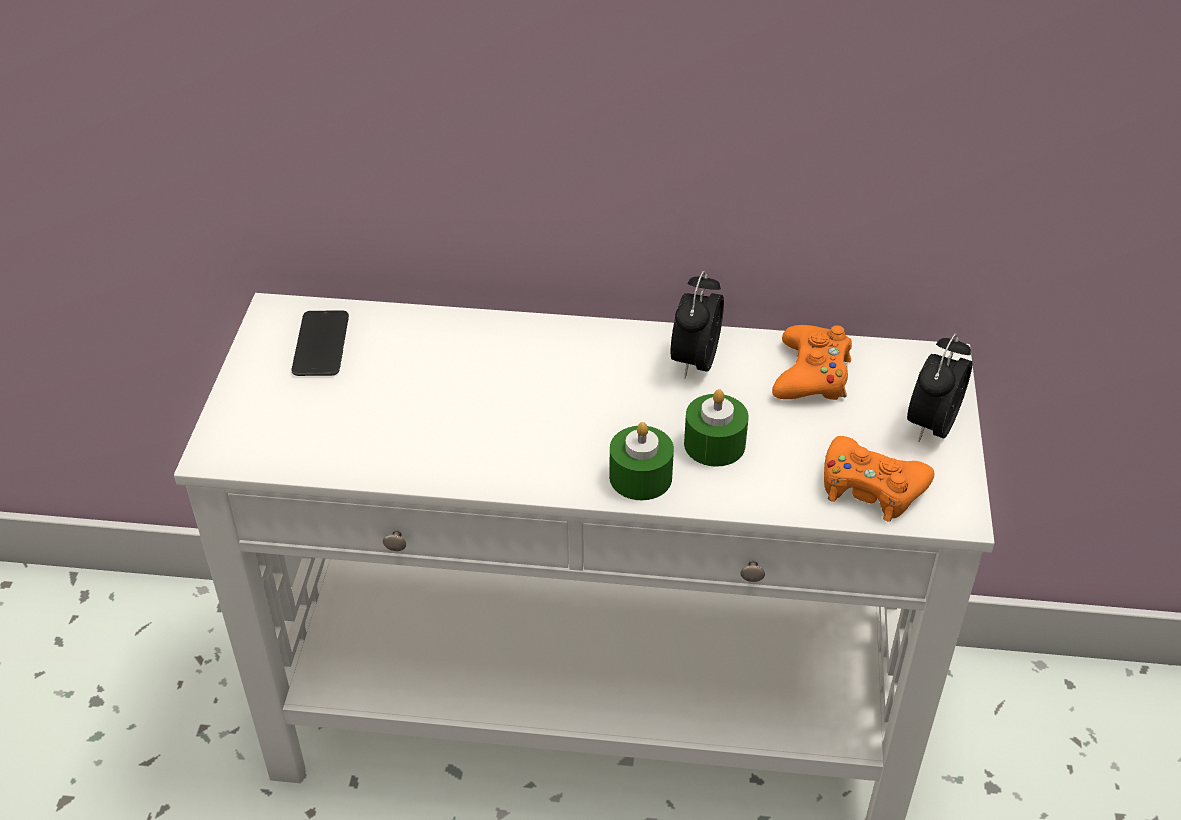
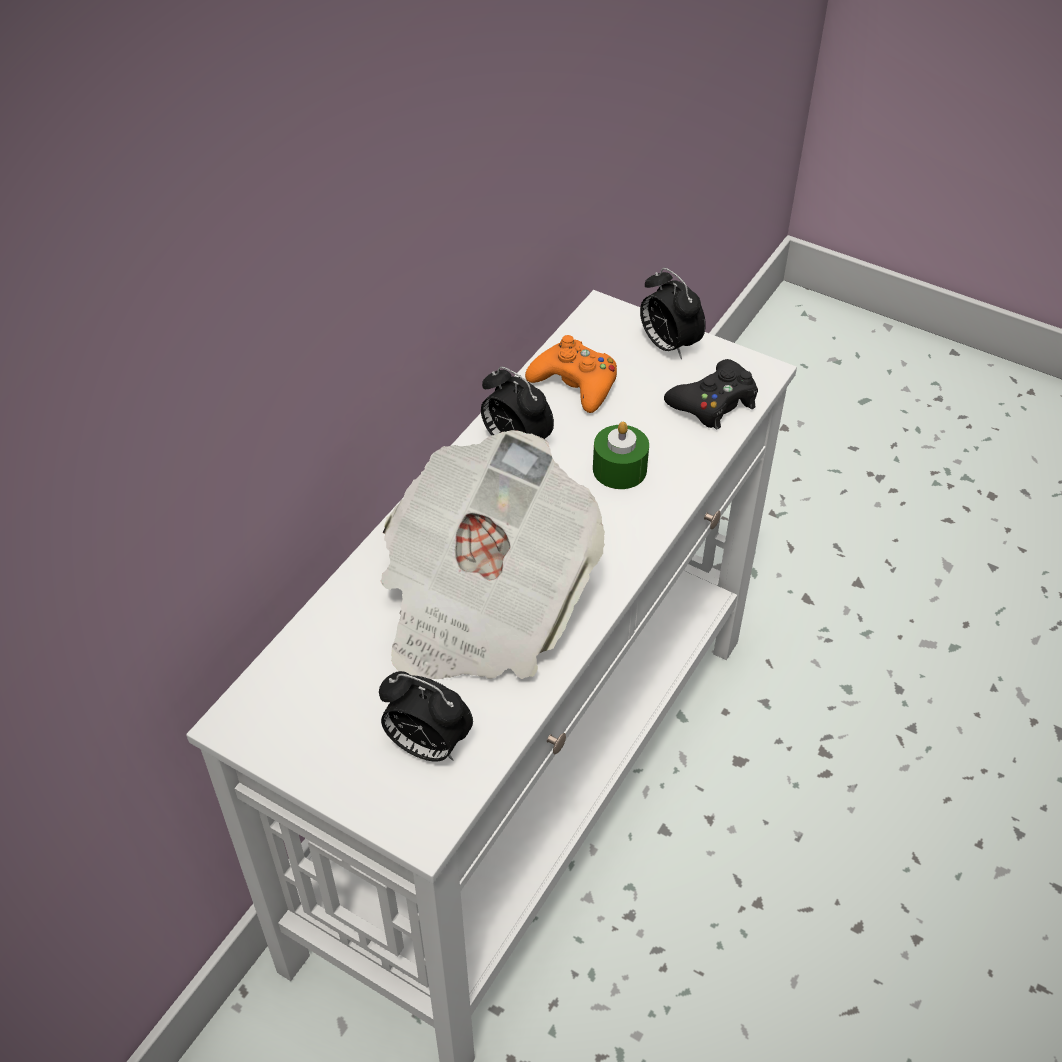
camera: 65 degrees left, 5 degrees up
(302, 425) = (426, 746): none -> alarm clock
(321, 344) = (314, 698): phone -> none
(480, 406) = (482, 602): none -> newspaper
(640, 477) = (631, 527): green candle -> none
(871, 487) = (714, 403): orange game controller -> black game controller

